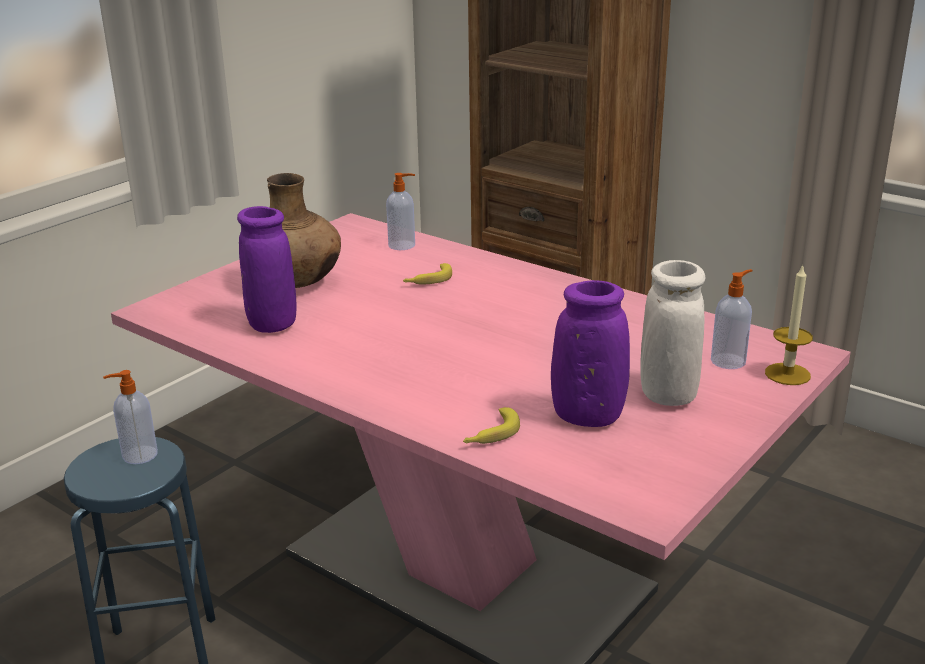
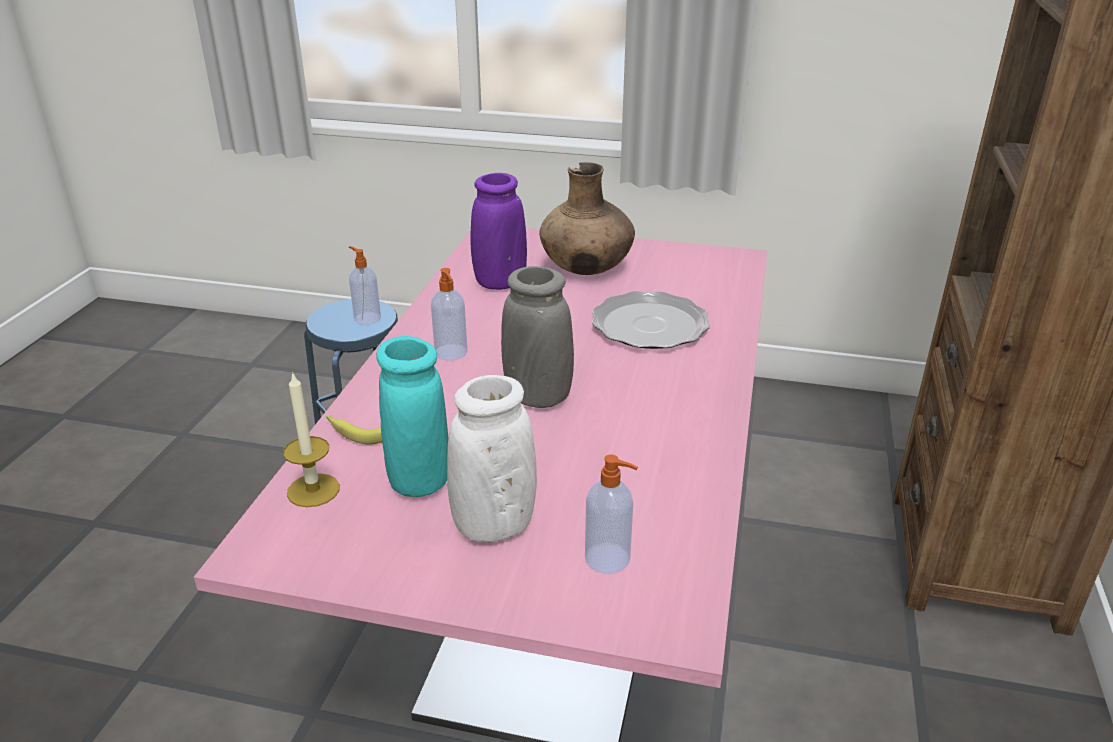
camera: 65 degrees right, 5 degrees up
(403, 245) = (718, 293): soap dispenser -> soap dispenser (451, 353)
(428, 280) = (650, 325): banana -> plate
(500, 346) = (537, 397): none -> grey vase
(588, 416) = (419, 480): purple vase -> turquoise vase
(787, 374) = (606, 616): candle -> candle (313, 490)

